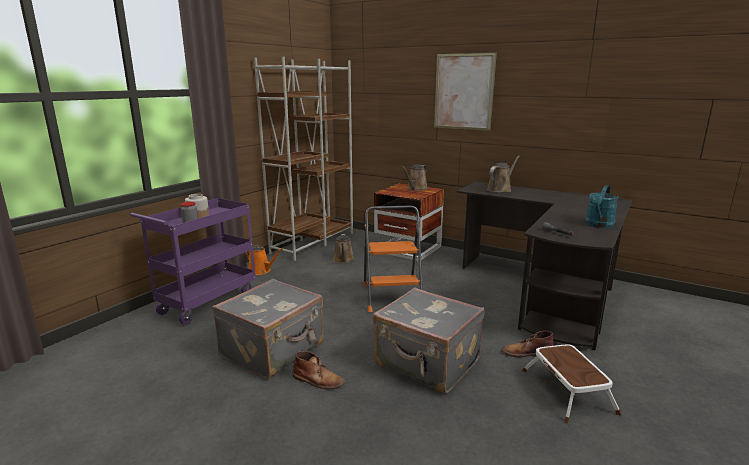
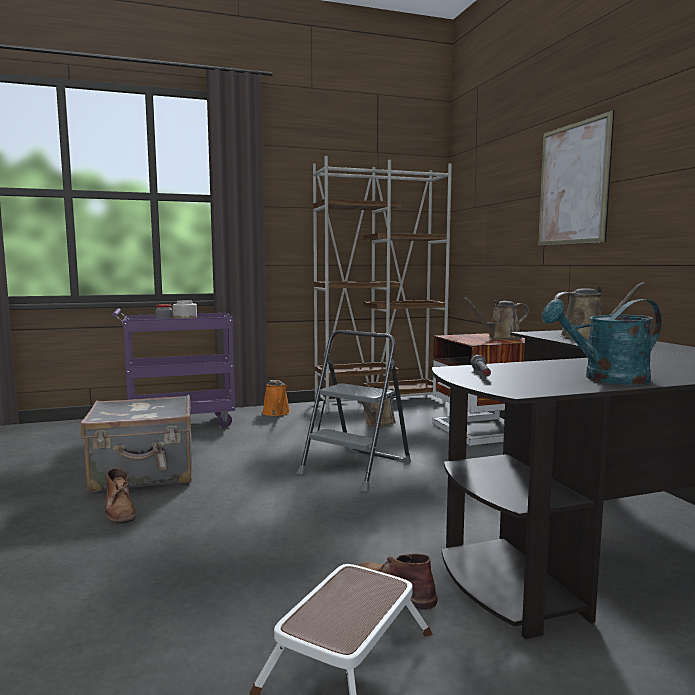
camera: 40 degrees right, 10 degrees down
(392, 295) = (358, 466): orange step ladder -> grey step ladder
(427, 363) = (243, 542): grey suitcase -> none

